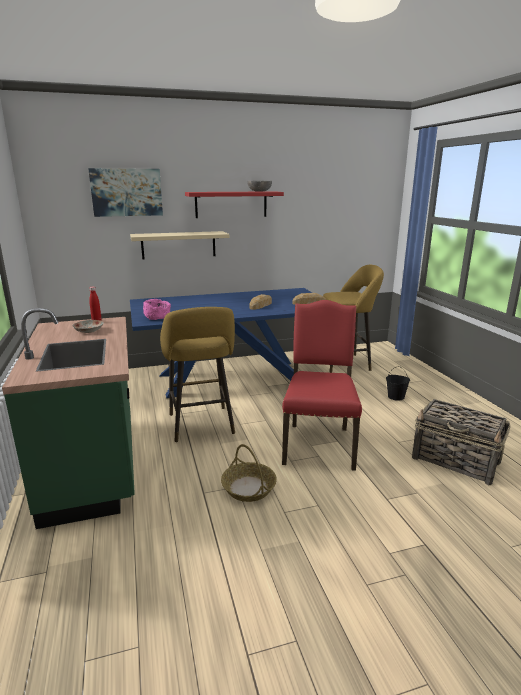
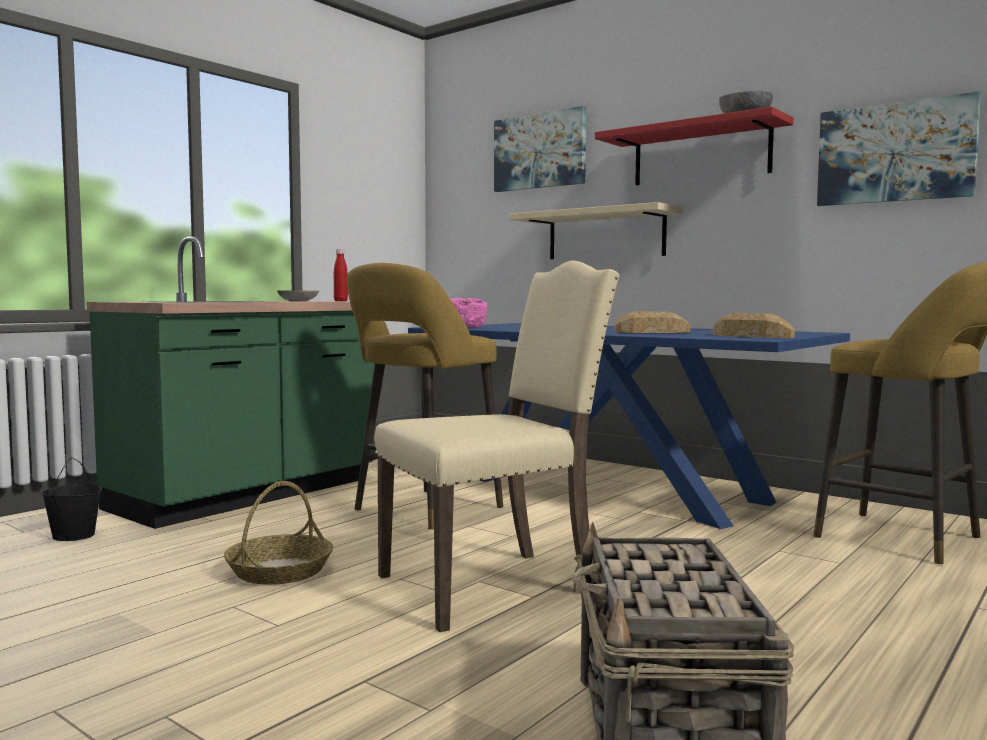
camera: 55 degrees right, 15 degrees down
(314, 212) = (895, 153): none -> picture
(319, 444) = (492, 585): red chair -> beige chair
(396, 397) = (867, 612): black bucket -> black bucket (74, 536)

